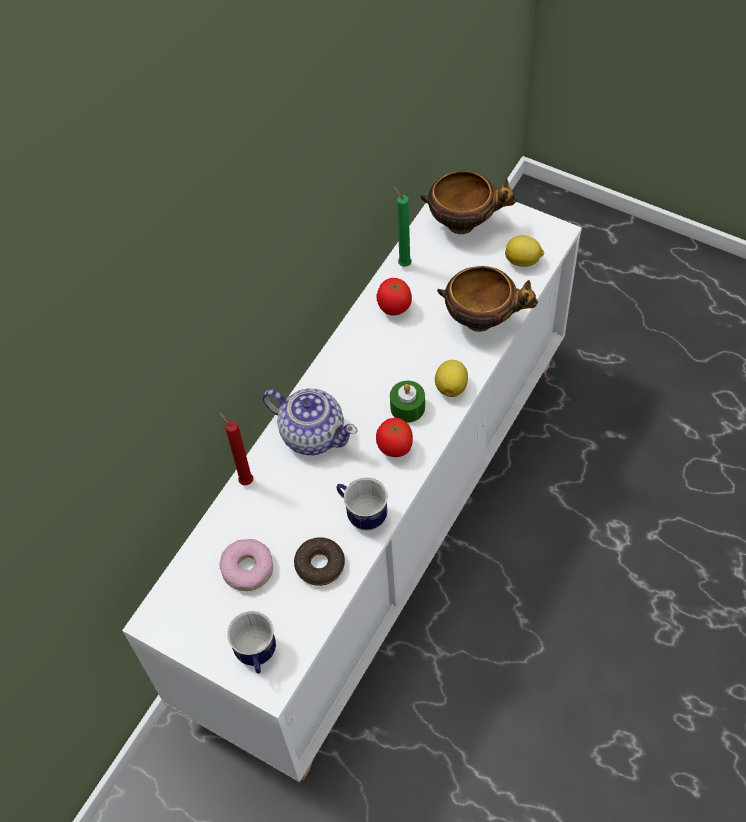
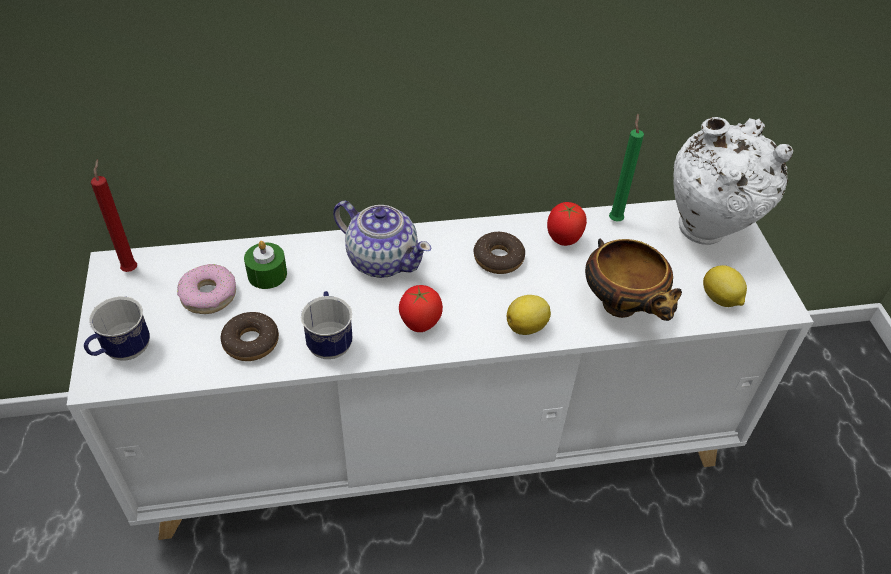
camera: 45 degrees right, 10 degrees down
(244, 480) = (295, 244): red candle -> red candle (131, 268)
(312, 433) = (382, 259): teapot -> teapot turned 45 degrees counterclockwise
(376, 360) = (498, 258): none -> donut
(407, 407) = (472, 308): green candle -> green candle (267, 274)
(464, 223) = (706, 235): bowl -> white vase

